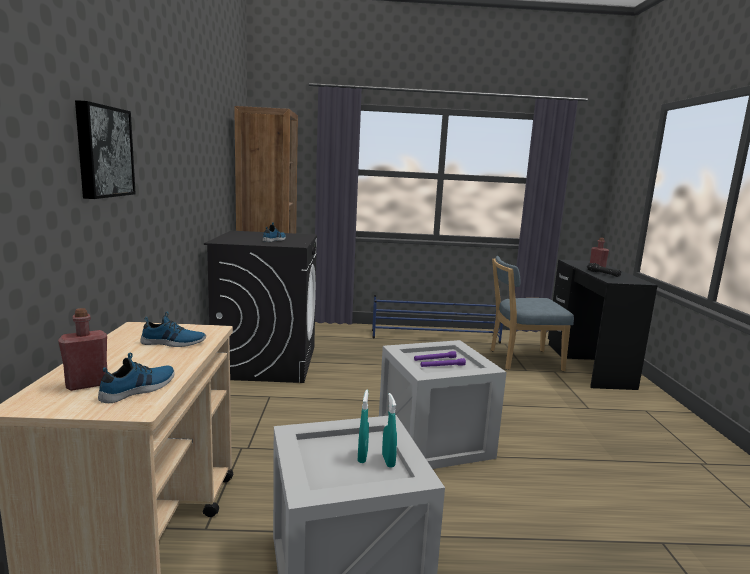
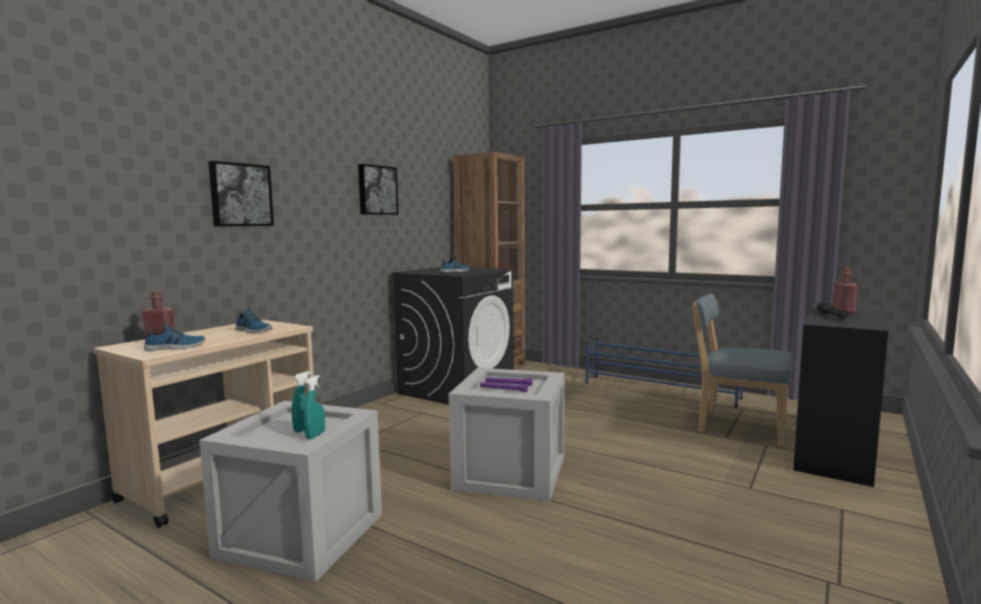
camera: 35 degrees right, 5 degrees down
(192, 145) = (376, 190): none -> picture

